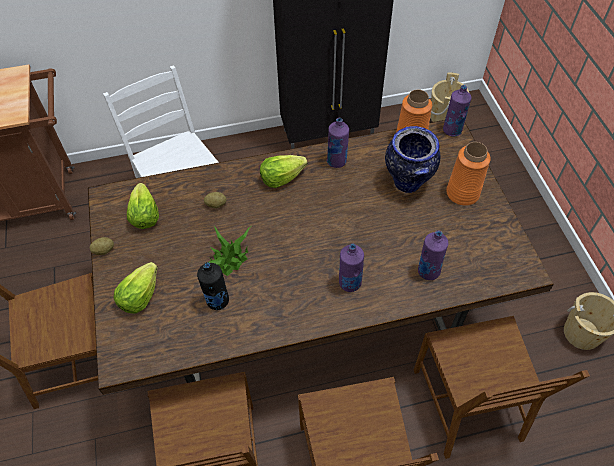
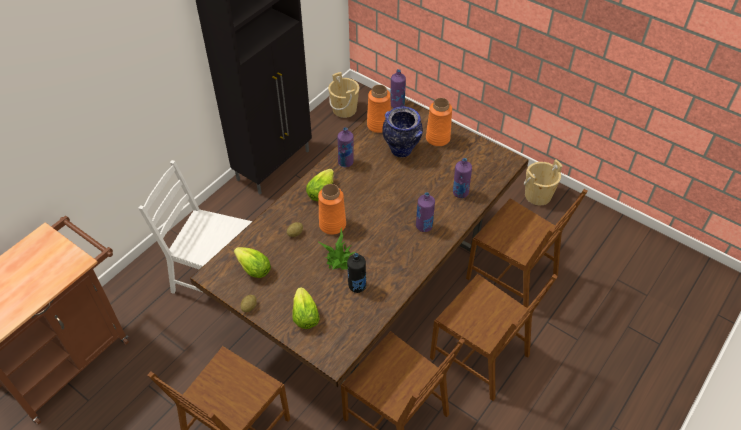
camera: 40 degrees left, 5 degrees down
(259, 218) = (332, 224): none -> orange vase

